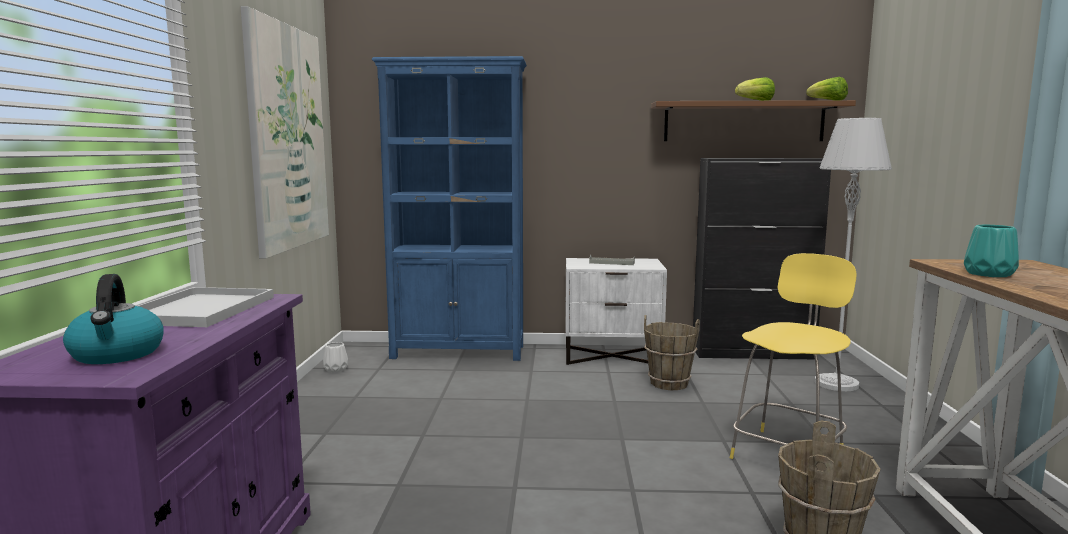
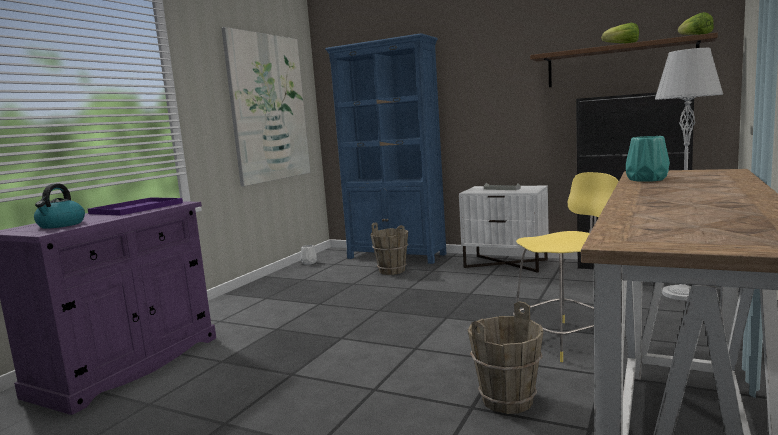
camera: 25 degrees right, 0 degrees up
(199, 310) = (136, 208): white tray -> purple tray
(669, 383) = (528, 284): brown bucket -> brown bucket (392, 271)

